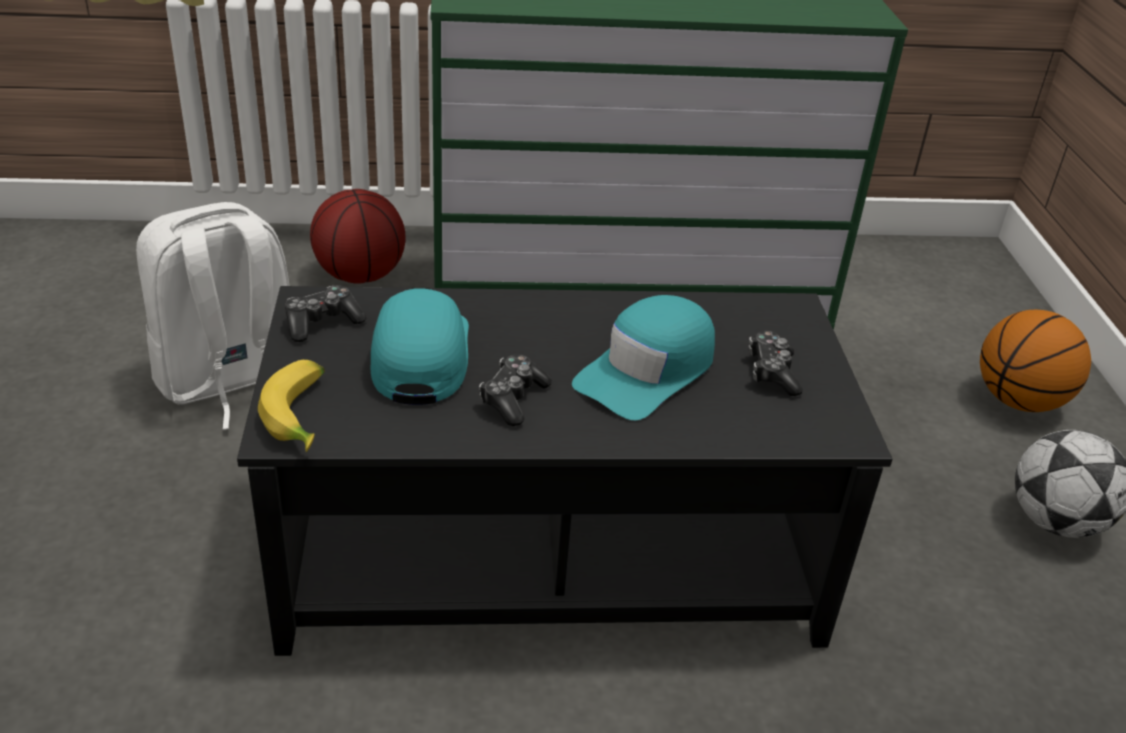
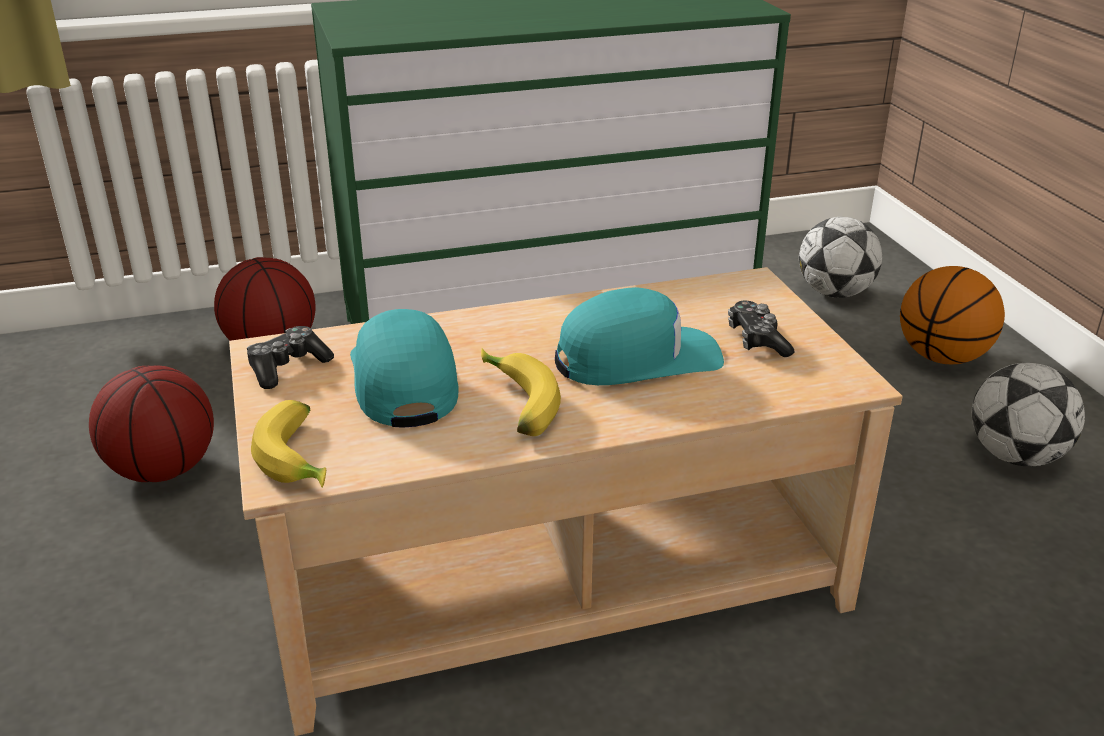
camera: 10 degrees left, 5 degrees down
(230, 381) = (162, 470): white backpack -> basketball
(513, 399) = (514, 404): game controller -> banana
(548, 556) = (552, 579): black coffee table -> beige coffee table
(647, 371) = (638, 358): turquoise cap -> turquoise cap turned 135 degrees counterclockwise
(931, 311) = (834, 293): none -> football

